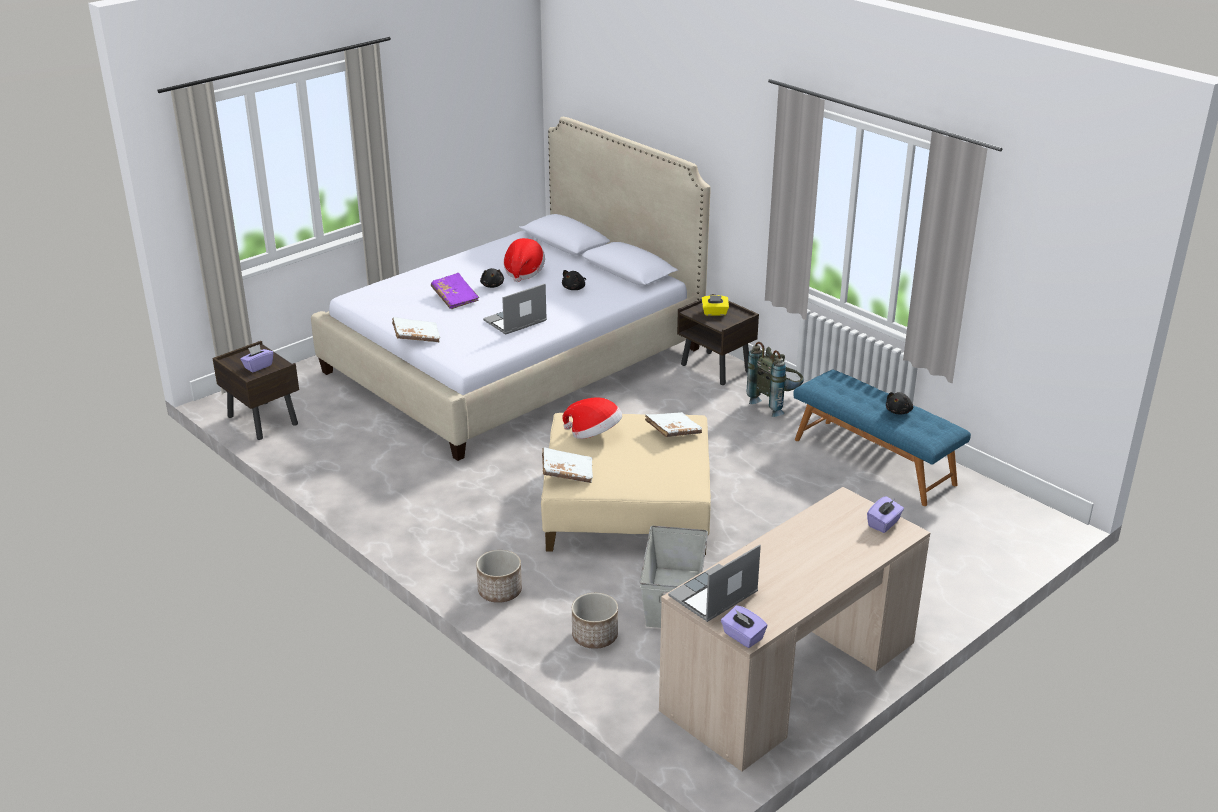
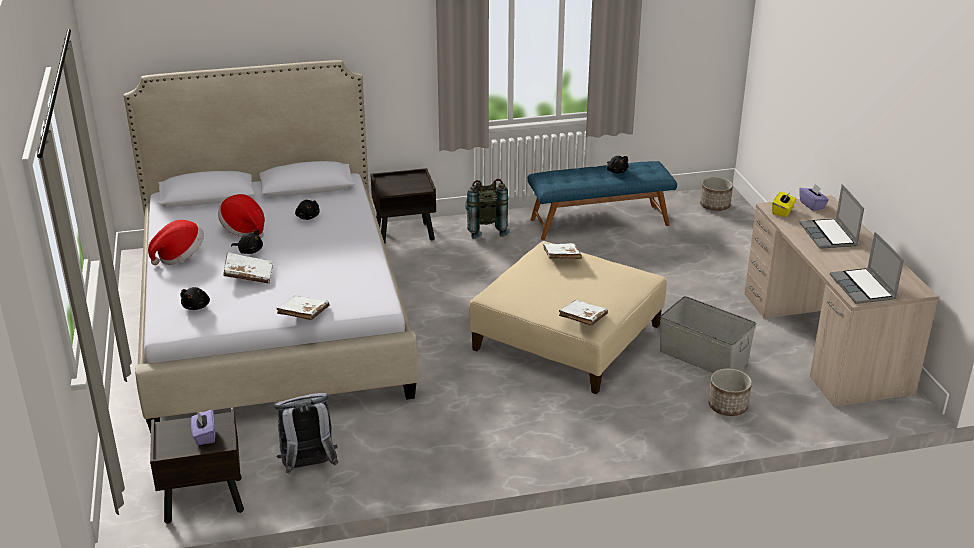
camera: 60 degrees left, 0 degrees up
(330, 447) = (308, 467): none -> grey backpack
(390, 295) = (196, 306): none -> black plush toy
(455, 298) = (249, 276): purple book -> white book
(500, 591) = (636, 434): planter -> planter (715, 206)
(515, 322) = (335, 260): laptop -> laptop (829, 235)
(594, 434) = (533, 291): hat -> hat (180, 256)
(714, 313) = (399, 184): yellow tissue box -> yellow tissue box (783, 211)
(742, 637) = (917, 292): purple tissue box -> none

